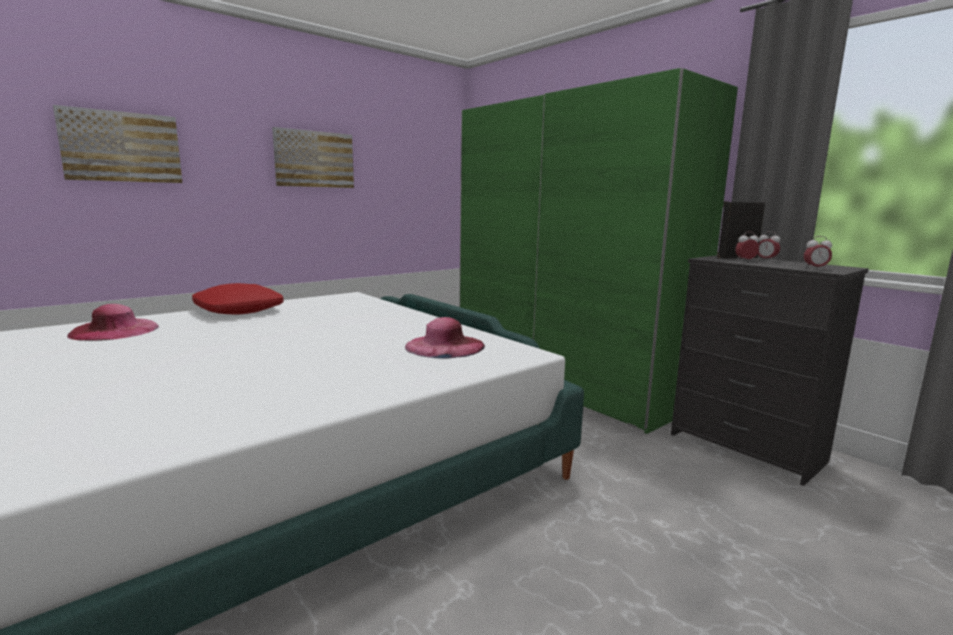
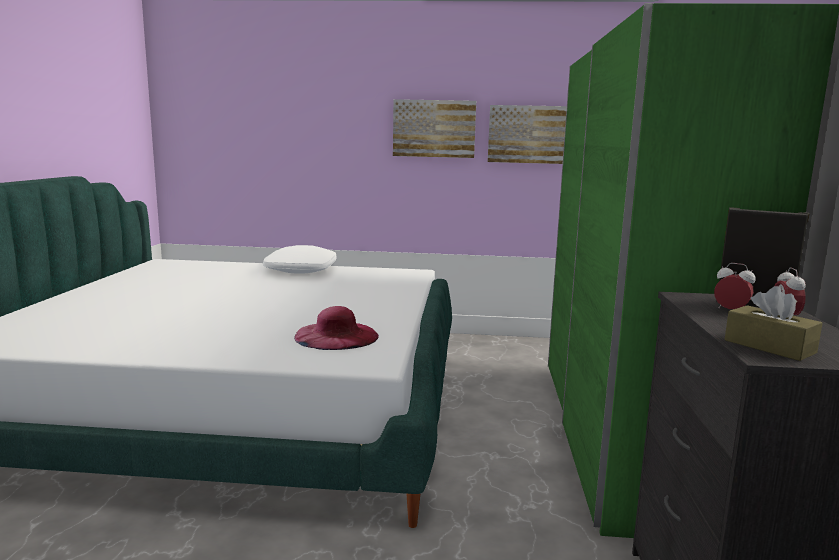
camera: 45 degrees right, 0 degrees up
(114, 330) = (202, 270): pink hat -> none
(121, 147) = (272, 125): picture -> picture (530, 134)
(238, 310) = (300, 269): red pillow -> white pillow
(815, 268) = (769, 346): alarm clock -> brown tissue box

